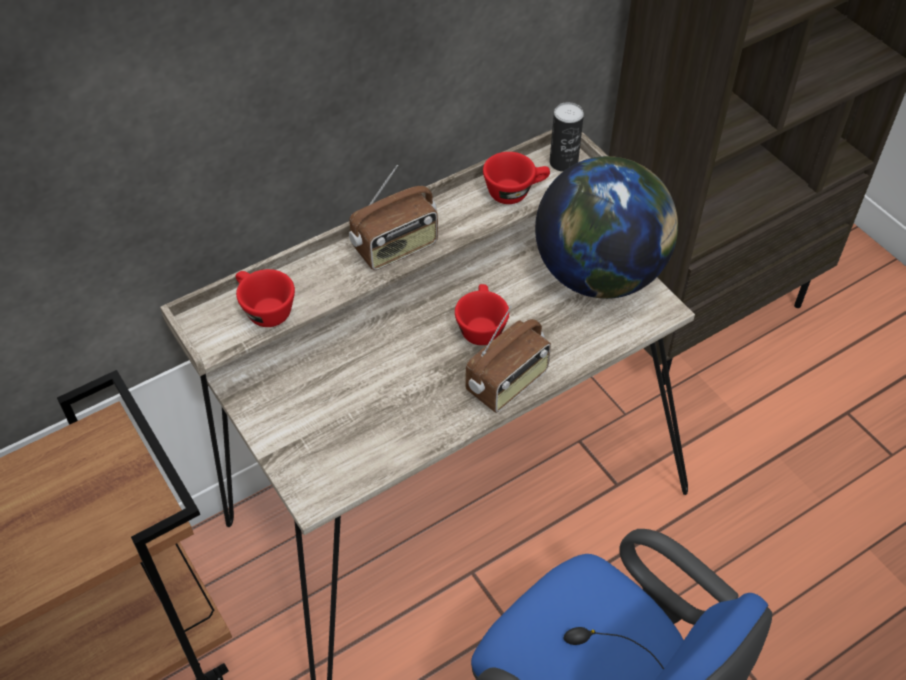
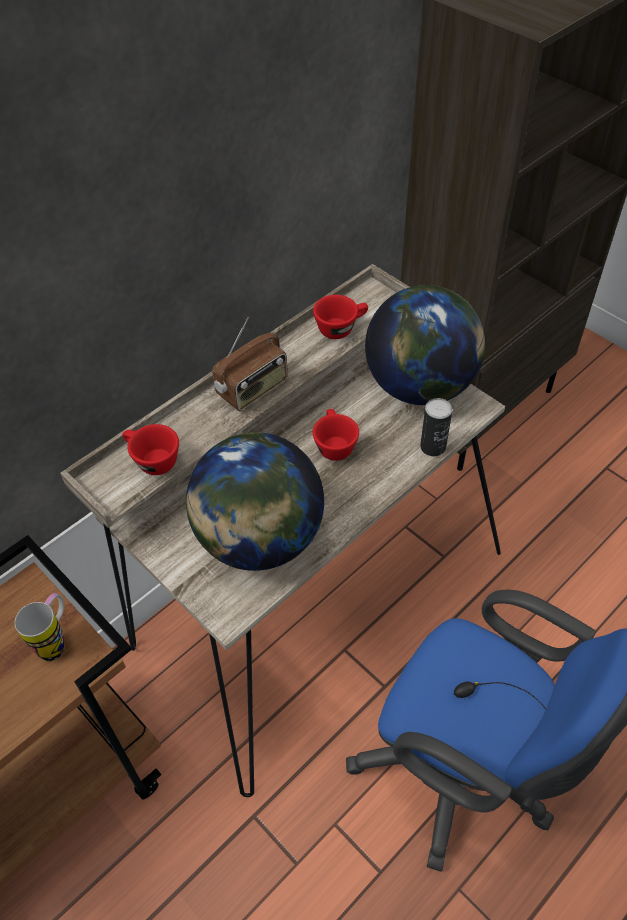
camera: 10 degrees left, 0 degrees up
(125, 491) = (56, 641): none -> mug
(369, 419) = (259, 539): none -> globe
(508, 383) = (369, 488): radio -> none
(563, 162) = (374, 298): can -> can (433, 447)

